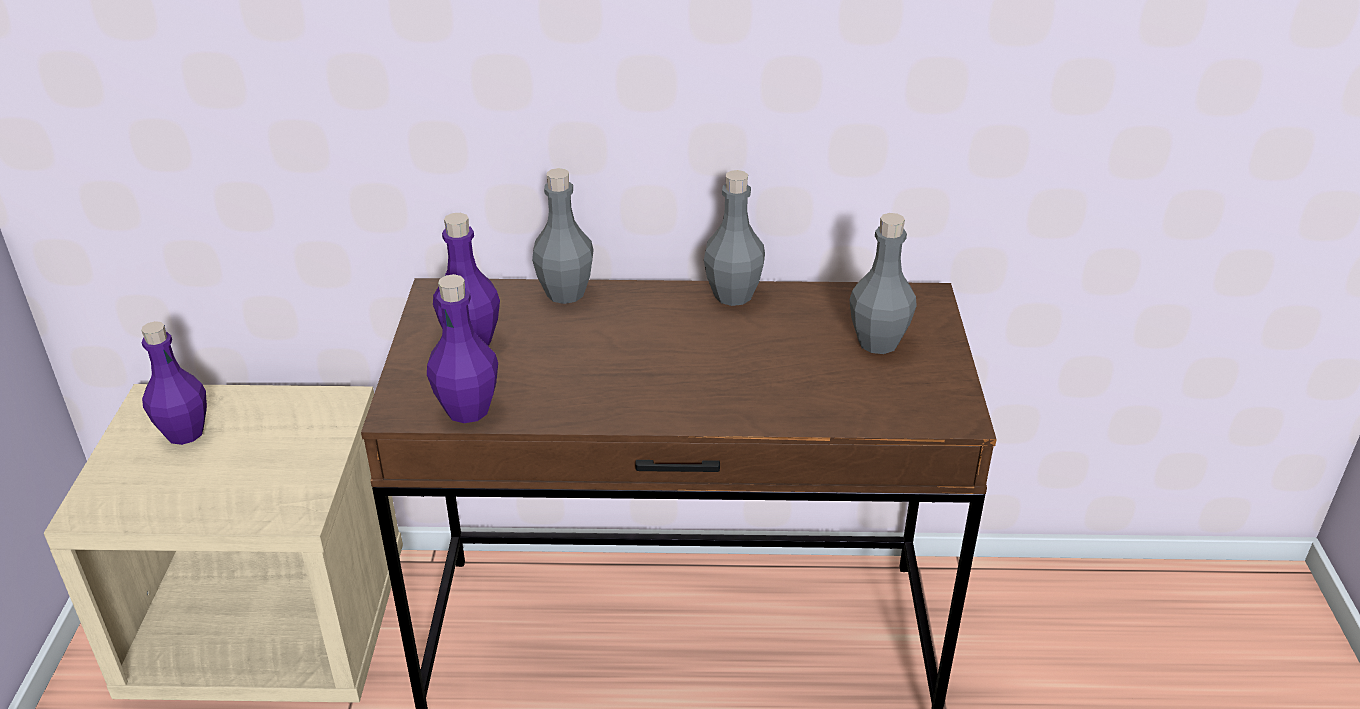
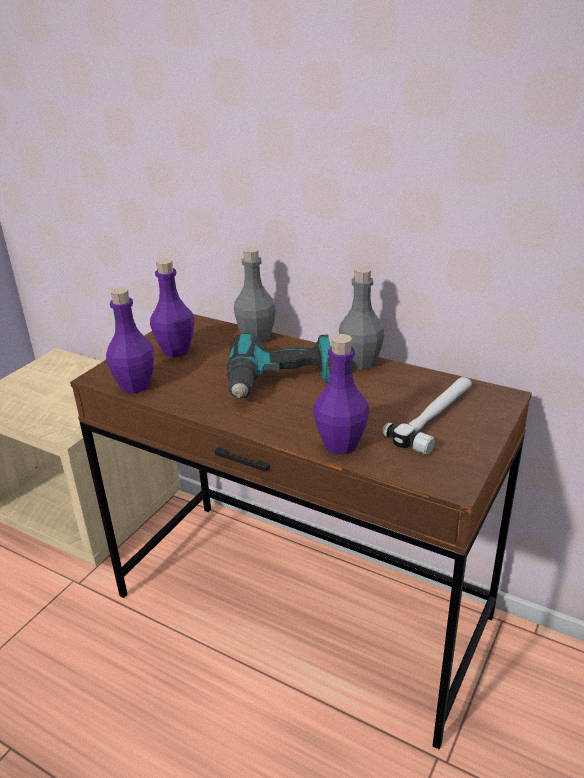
camera: 30 degrees right, 5 degrees down
(185, 433) = (55, 377): purple bottle -> purple bottle (341, 444)
(657, 348) = (280, 381): none -> power drill
(878, 342) = (436, 416): grey bottle -> hammer

